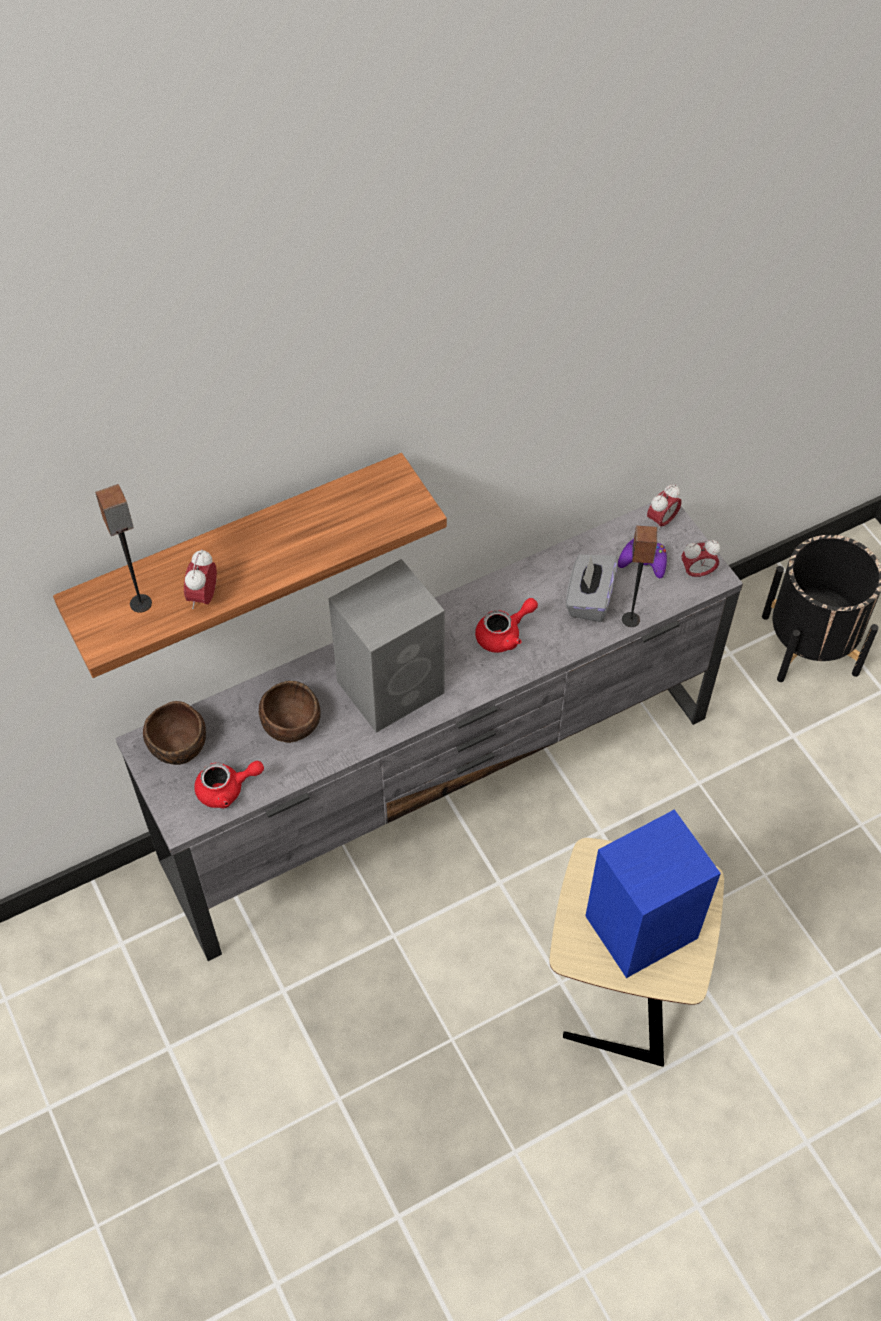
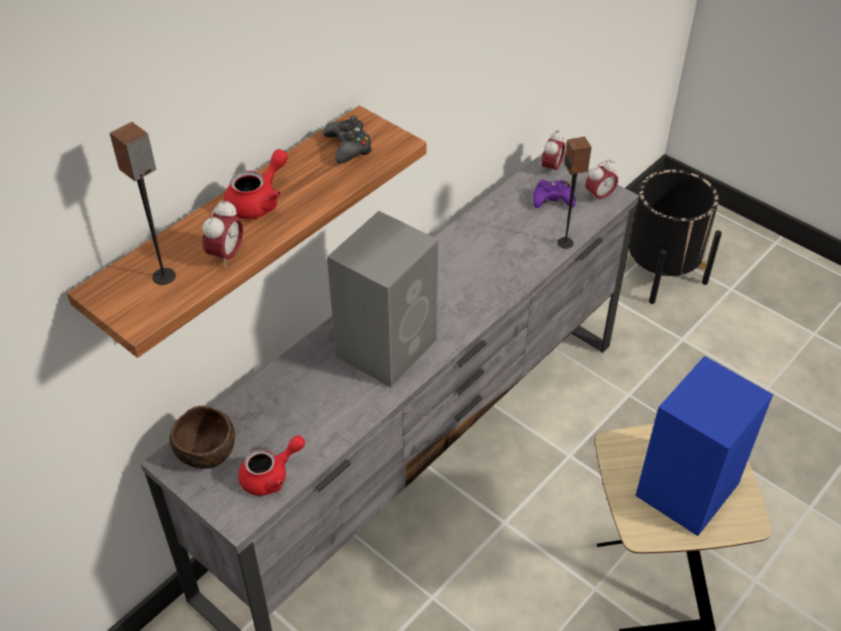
camera: 20 degrees left, 10 degrees down
(203, 597) = (226, 255): alarm clock -> alarm clock turned 150 degrees counterclockwise
(292, 721) = (308, 400): brown bowl -> none
(368, 502) = (348, 147): none -> black game controller
(504, 634) = (466, 281): red teapot -> red teapot (259, 201)
(589, 599) = (523, 237): grey tissue box -> none

